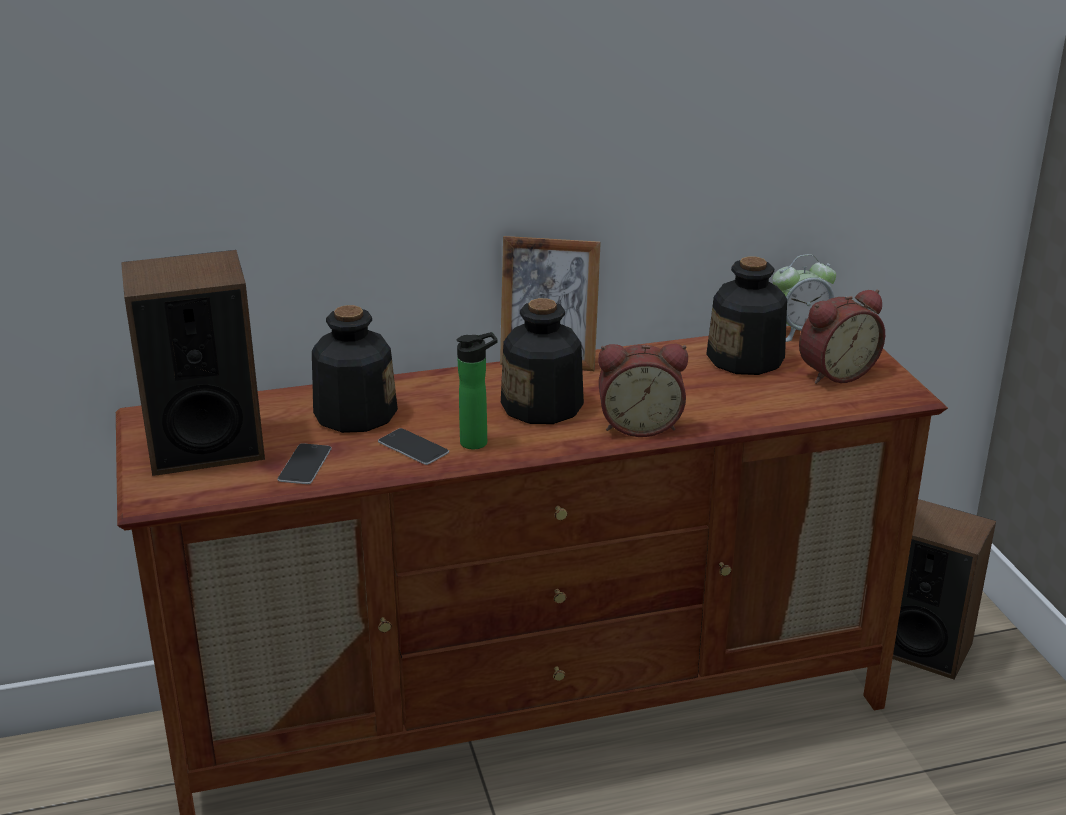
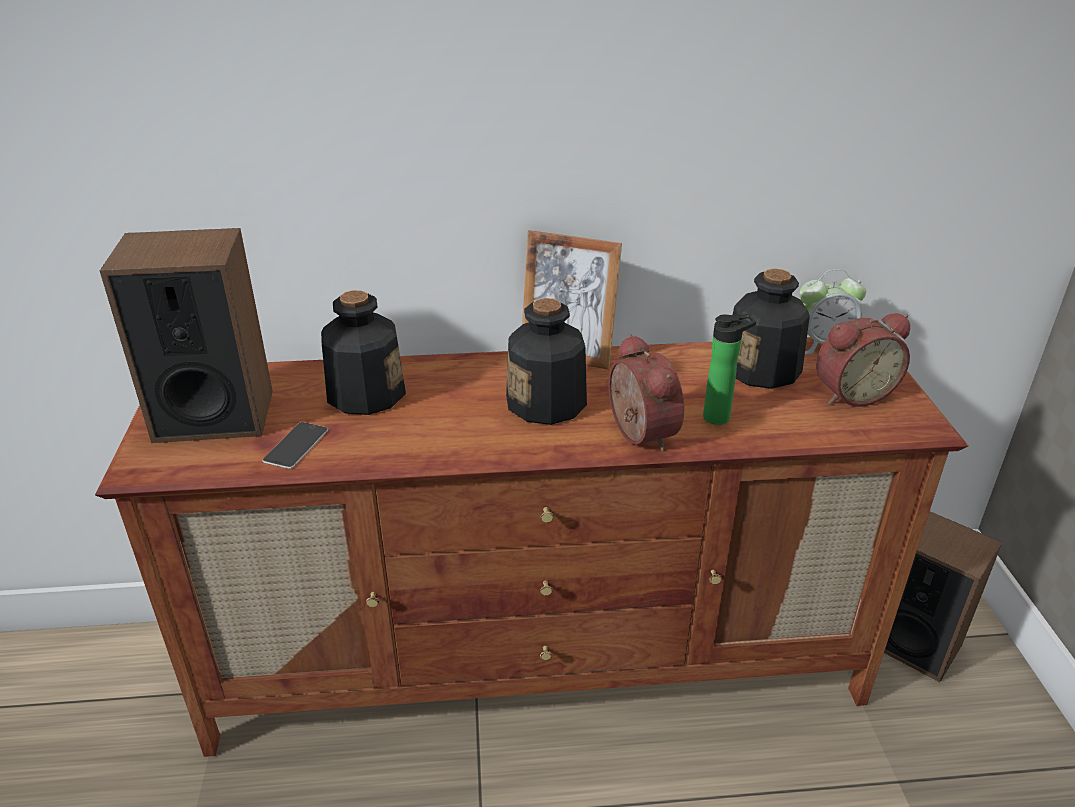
camera: 10 degrees right, 5 degrees up
(413, 447) = (406, 437): phone -> none
(478, 442) = (470, 437): bottle -> bottle (720, 417)
(639, 425) = (637, 434): alarm clock -> alarm clock turned 120 degrees counterclockwise

